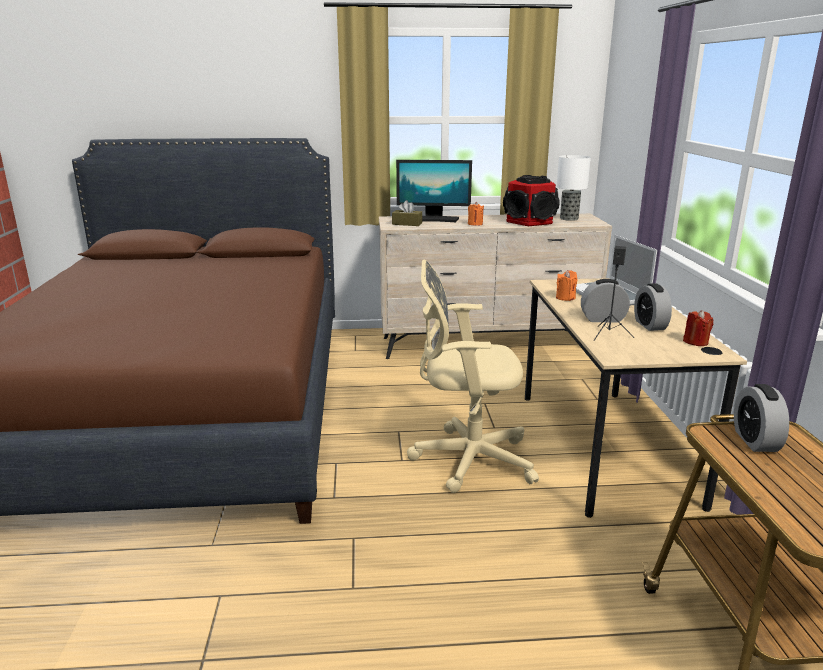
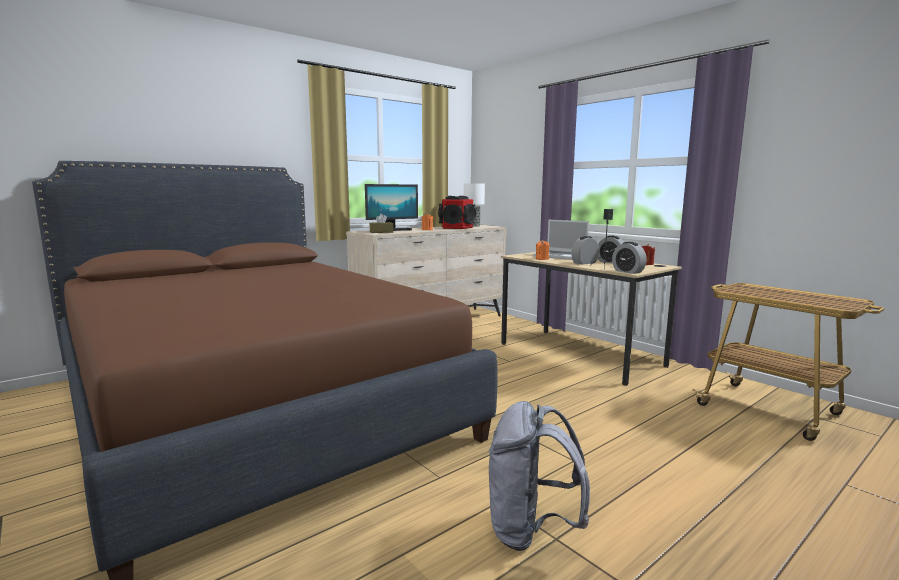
camera: 35 degrees left, 10 degrees down
(196, 639) = (530, 530): none -> grey backpack
(467, 459) = (522, 379): beige office chair -> none
(755, 441) = (746, 290): alarm clock -> alarm clock (628, 271)

